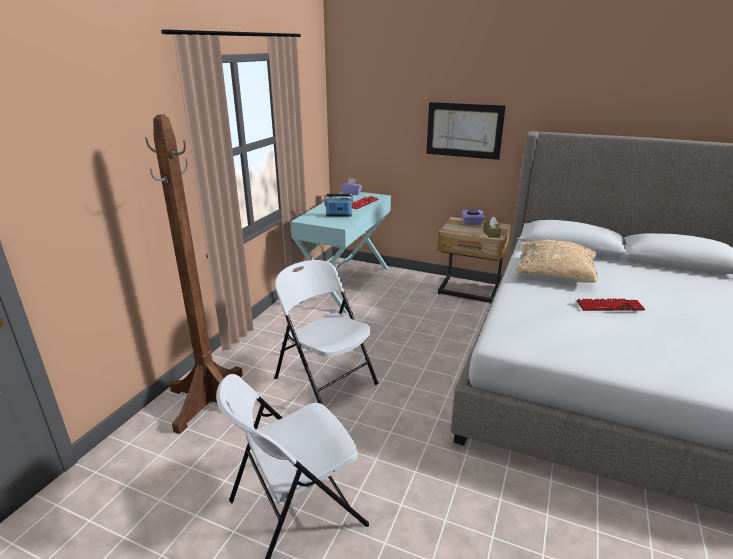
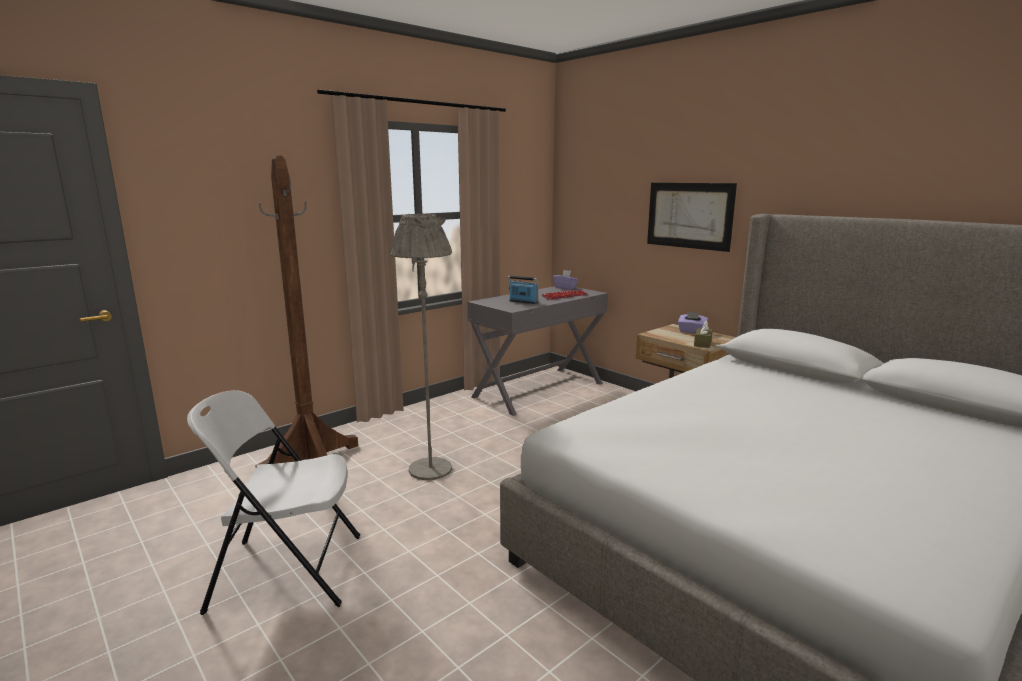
camera: 25 degrees right, 10 degrees down
(326, 381) = (430, 469): white chair -> grey floor lamp
(345, 284) = (538, 390): turquoise desk -> grey desk
(555, 272) = (734, 386): beige pillow -> none
(609, 306) = (760, 427): keyboard -> none

